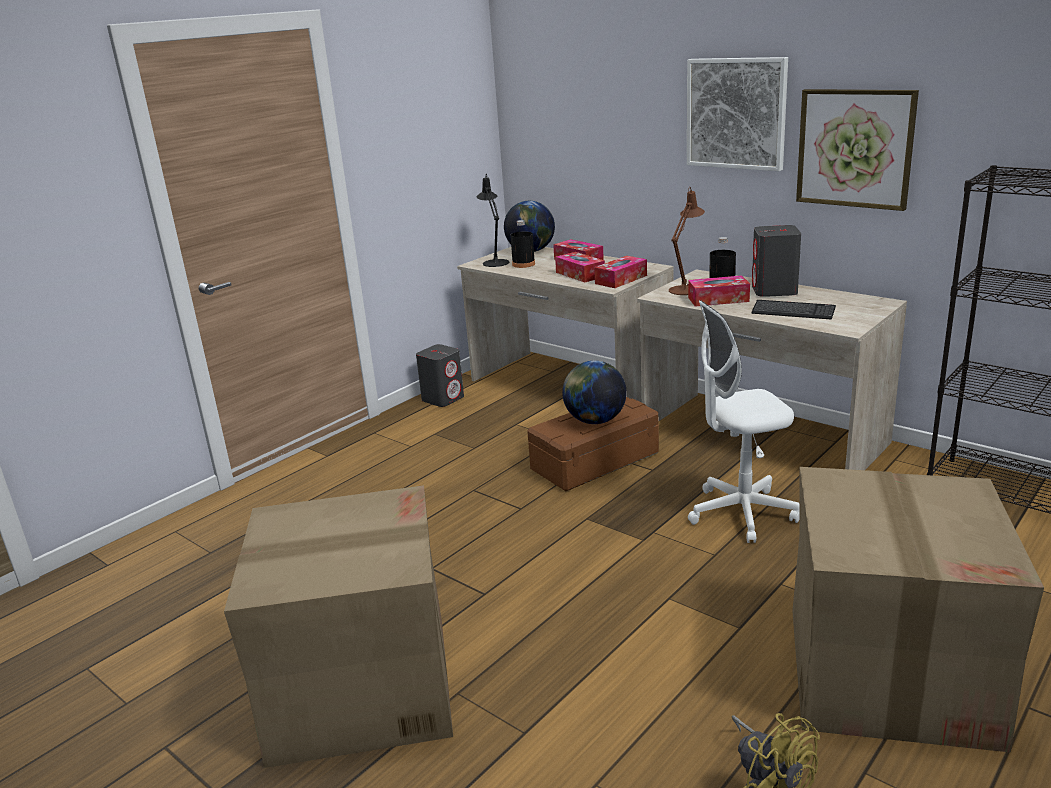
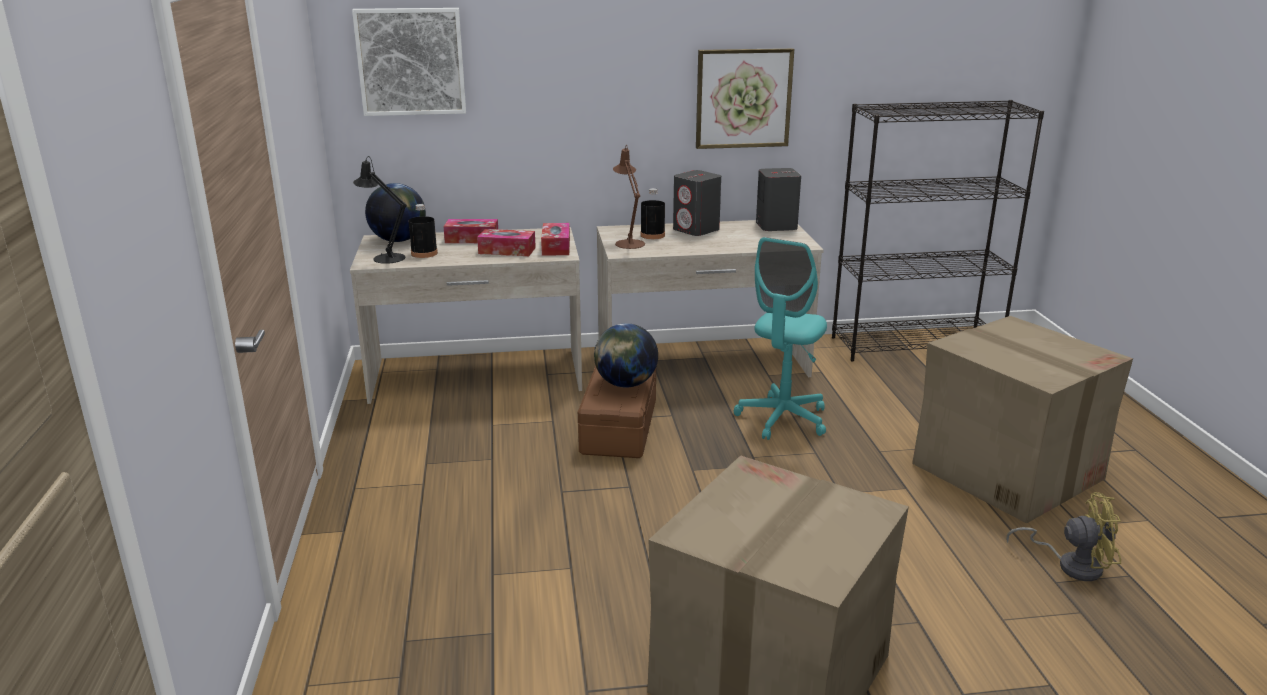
camera: 50 degrees left, 0 degrees up
(443, 398) = (369, 430): grey speaker -> grey speaker (776, 226)
(718, 299) = (673, 245): tissue box -> none
(736, 113) = (632, 74): picture -> picture (411, 62)
(741, 513) = (782, 419): white office chair -> turquoise office chair
(793, 312) = (744, 242): keyboard -> none

